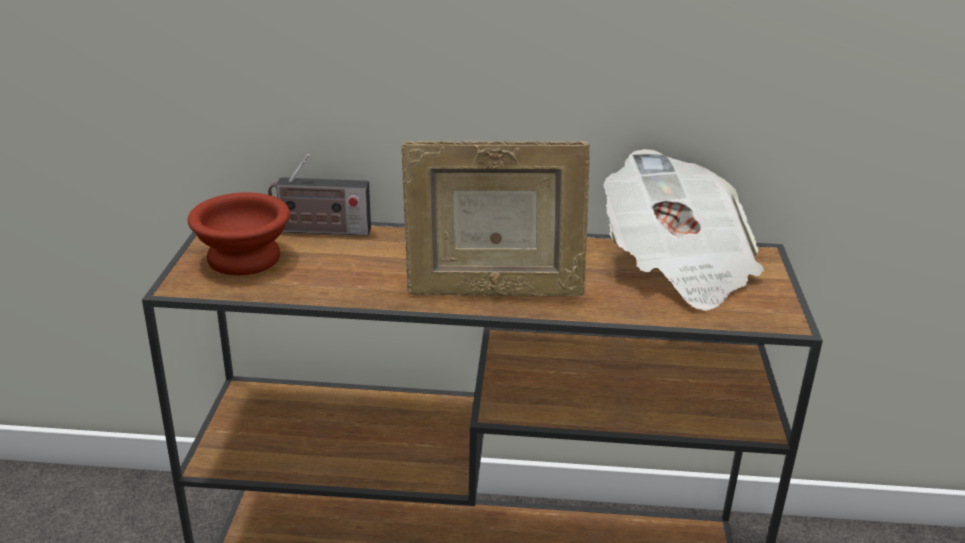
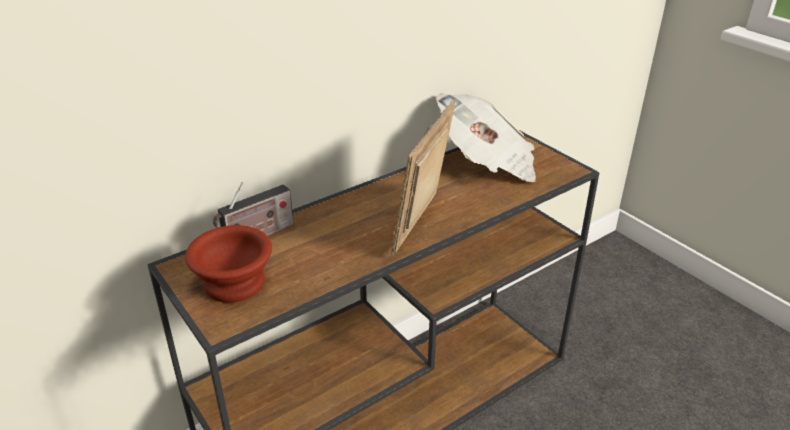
camera: 40 degrees left, 5 degrees up
(493, 292) = (422, 224): picture frame -> picture frame turned 150 degrees clockwise

